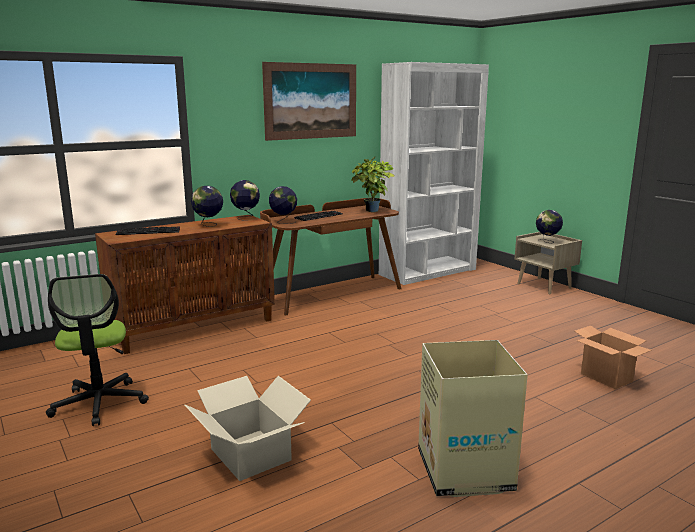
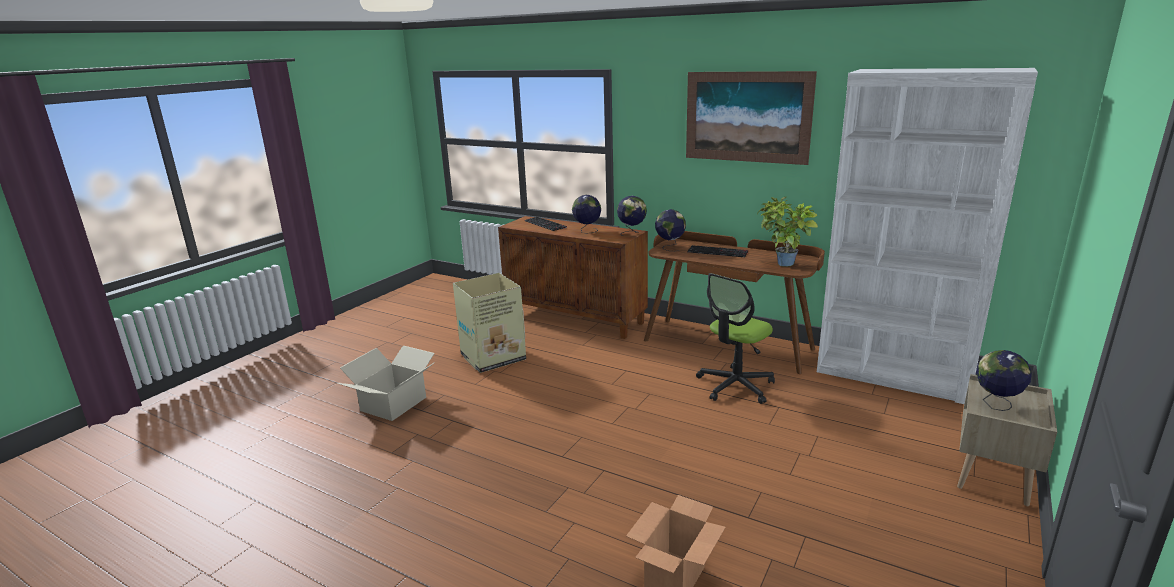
camera: 65 degrees right, 5 degrees up
(99, 403) = (435, 334): office chair -> office chair (735, 386)
(464, 471) = (403, 502): cardboard box -> cardboard box (492, 357)

